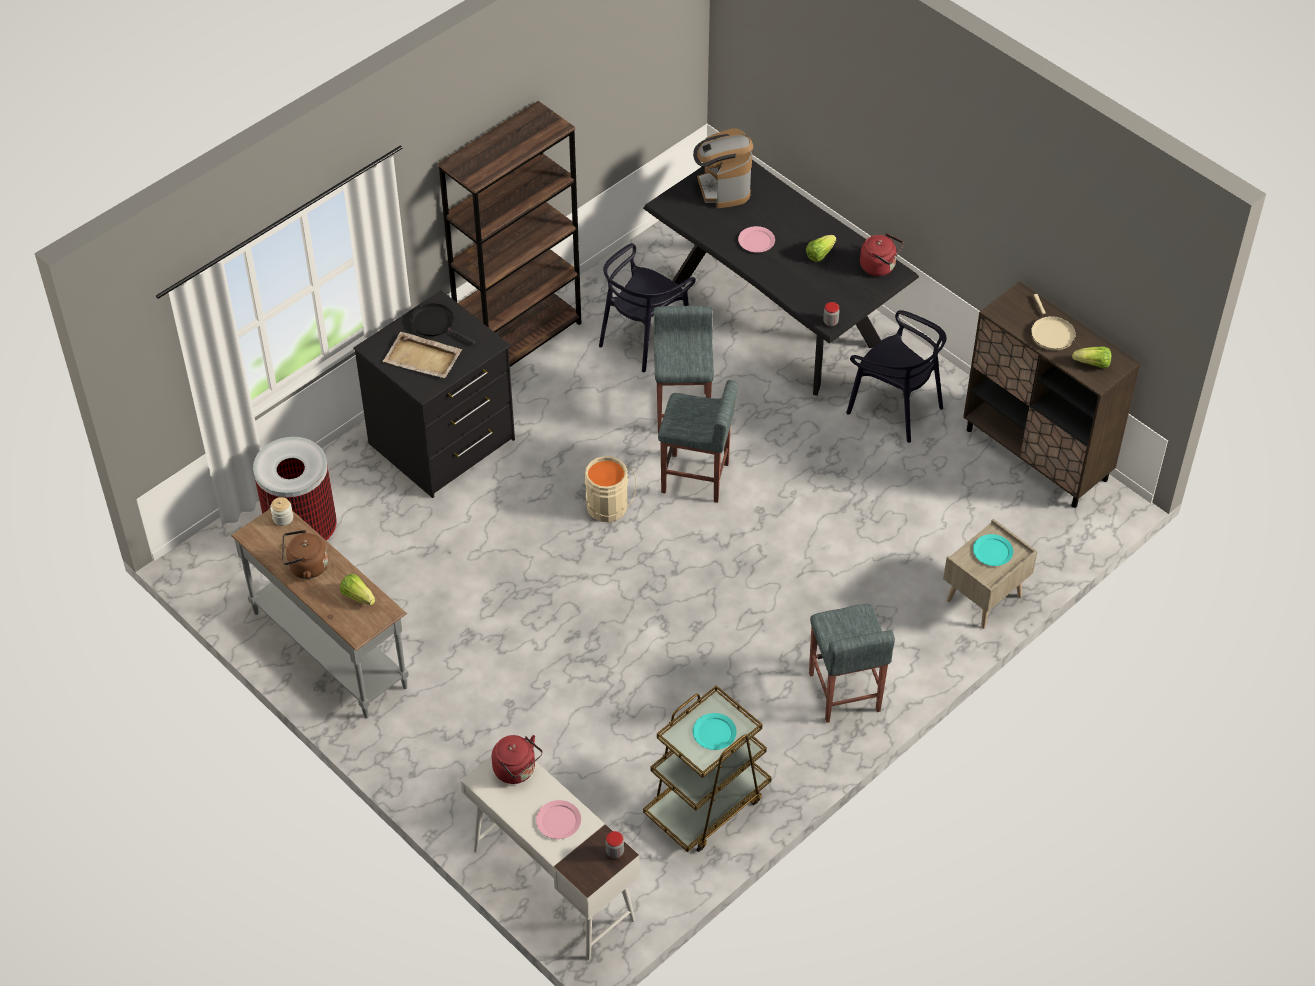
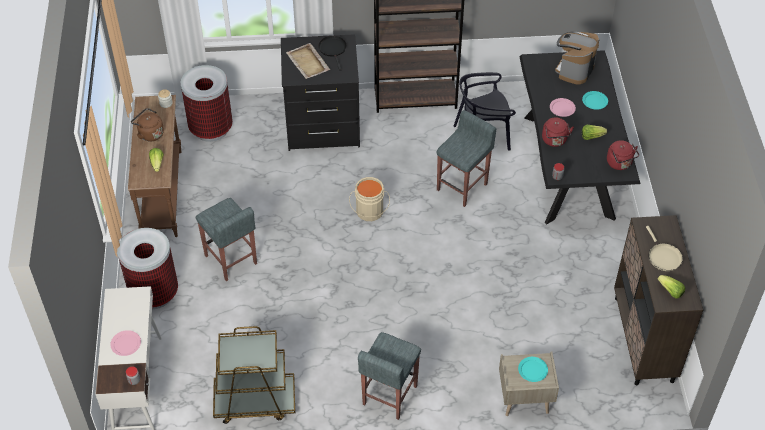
camera: 40 degrees right, 0 degrees up
(331, 648) = (163, 193): grey console table -> brown console table
(454, 770) = (154, 293): none -> trash can
(517, 771) = (135, 303): red kettle -> red kettle (555, 141)
(696, 478) = (432, 226): grey stool -> grey stool (231, 260)
(714, 732) = (250, 355): turquoise plate -> turquoise plate (595, 101)
(895, 407) = (585, 259): black chair -> none
(1051, 333) = (663, 257): beige frying pan -> beige frying pan turned 45 degrees counterclockwise

